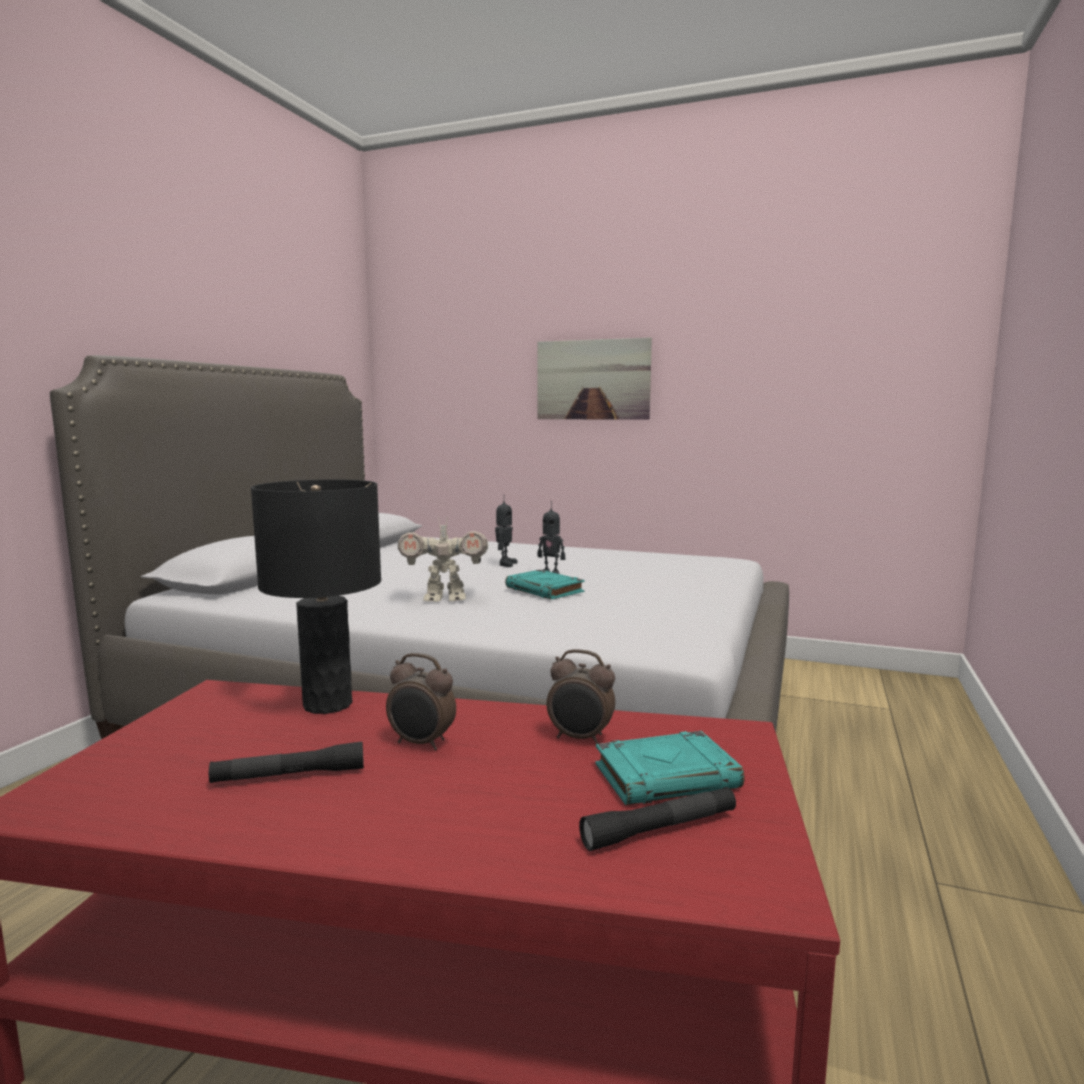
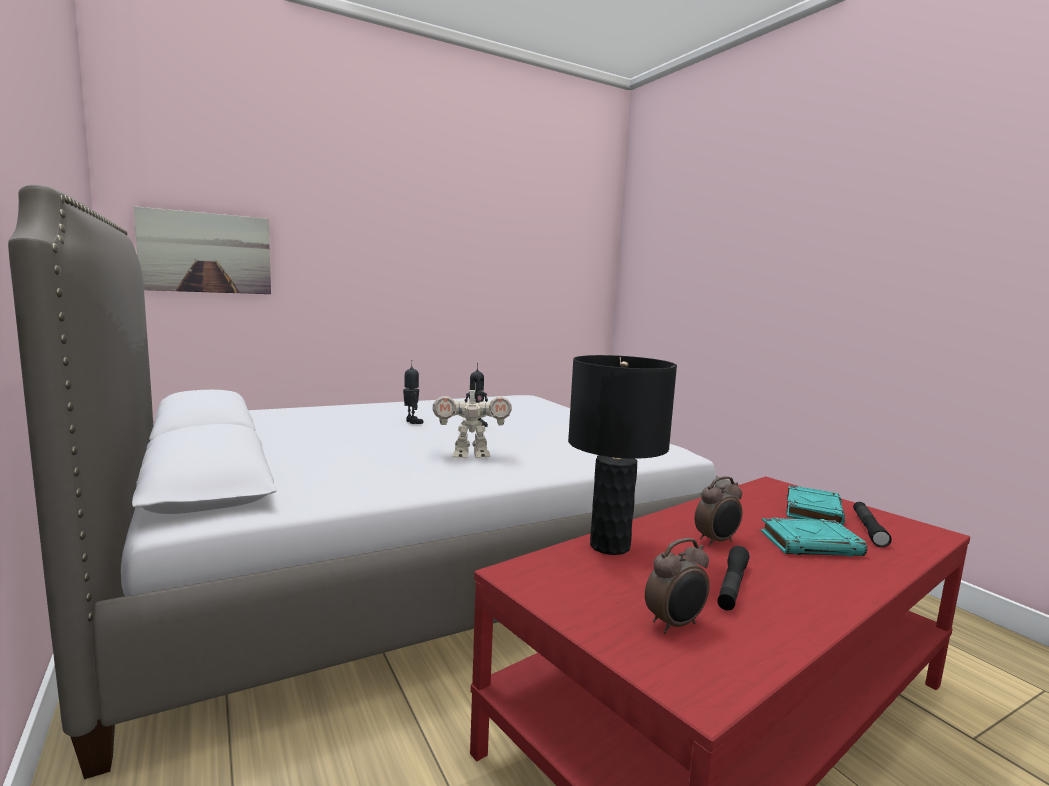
camera: 50 degrees left, 0 degrees up
(445, 599) = (470, 455): toy robot -> toy robot turned 45 degrees clockwise
(545, 590) = (514, 434): turquoise book -> turquoise book (811, 543)
(580, 738) = (749, 509): alarm clock -> alarm clock (675, 624)
(593, 380) = (377, 255): picture -> picture (206, 253)

